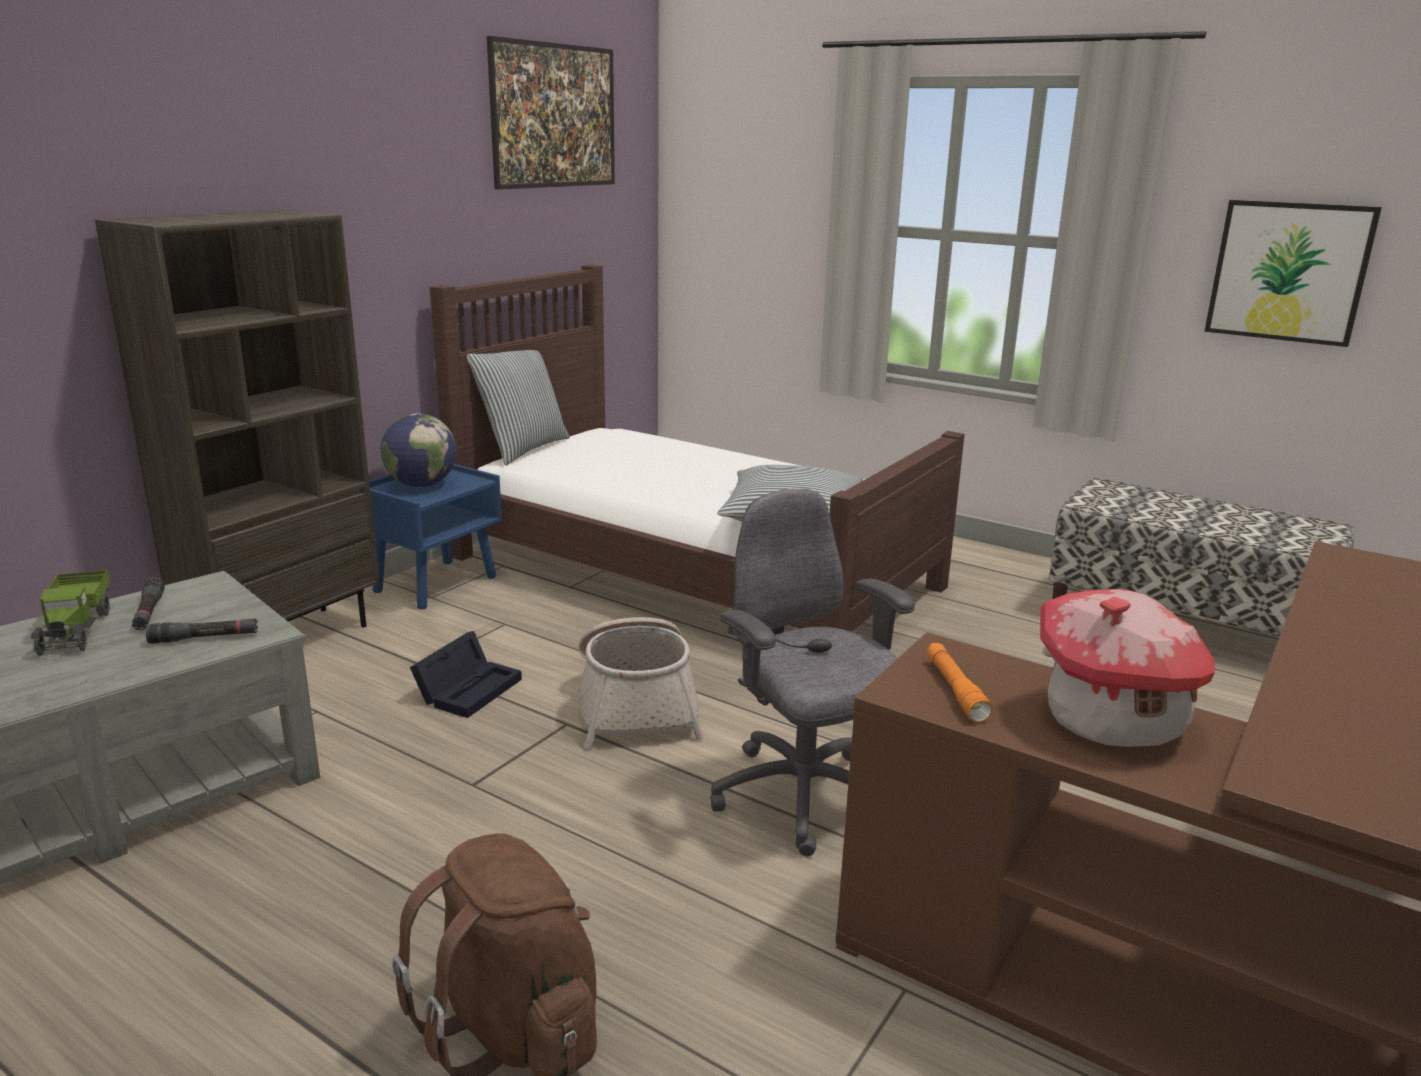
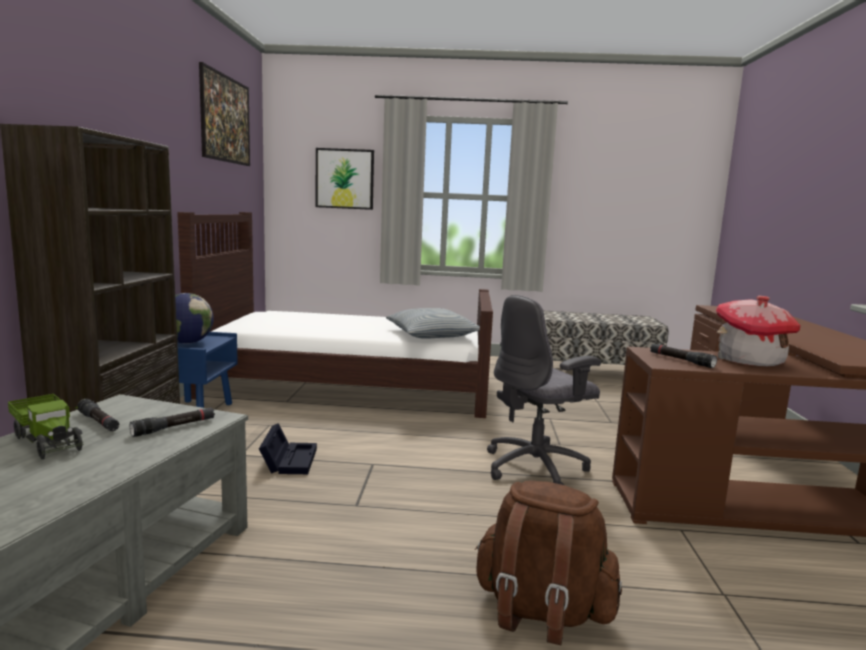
camera: 30 degrees left, 10 degrees down
(522, 449) = (225, 323): pillow -> none
(636, 704) = (399, 447): basket -> none
(803, 798) = (536, 467): grey office chair -> grey office chair turned 60 degrees counterclockwise
(955, 690) = (681, 360): orange flashlight -> black flashlight
(1289, 272) = (607, 208): picture -> picture (344, 179)

